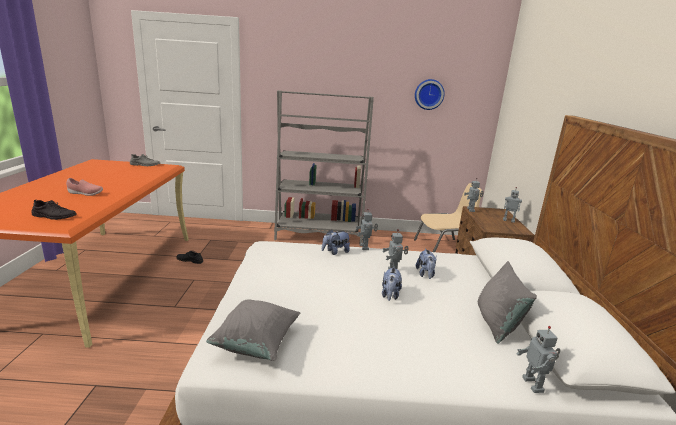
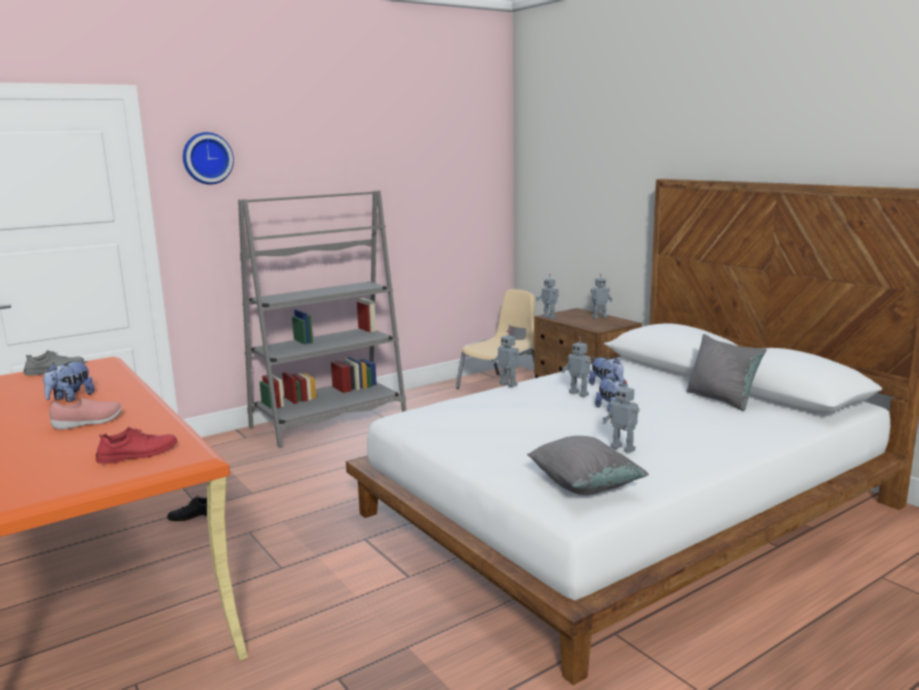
camera: 35 degrees left, 5 degrees down
(54, 216) = (138, 454): black shoe -> red shoe
(335, 252) = (490, 397): plush toy -> plush toy (70, 398)
(429, 94) = (432, 178): wall clock -> wall clock (207, 158)
(534, 384) = (804, 423): toy robot -> toy robot (623, 448)

